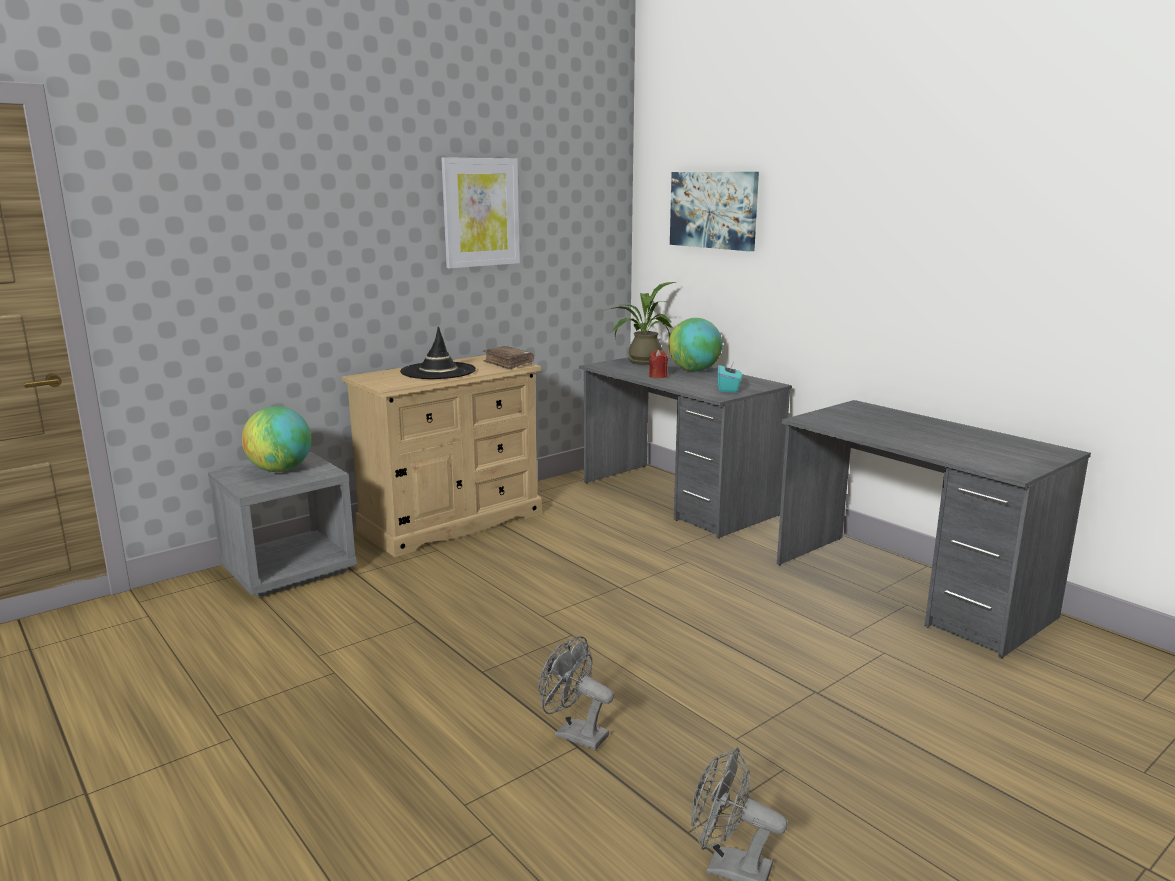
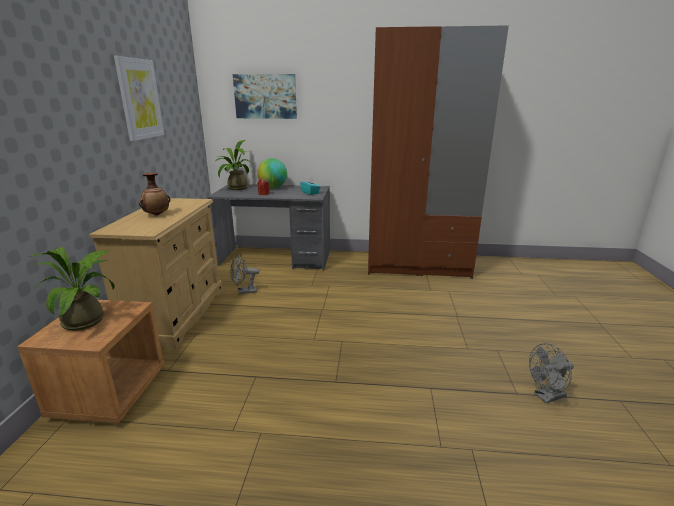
camera: 45 degrees left, 5 degrees up
(280, 470) = (89, 319): globe -> potted plant
(289, 570) = (110, 393): grey nightstand -> brown nightstand
(438, 371) = (157, 215): black hat -> vase
(508, 363) = (189, 201): brown book -> none
(574, 734) = (420, 384): grey fan -> grey fan (244, 292)
(909, 590) = (417, 265): grey desk -> brown wardrobe

